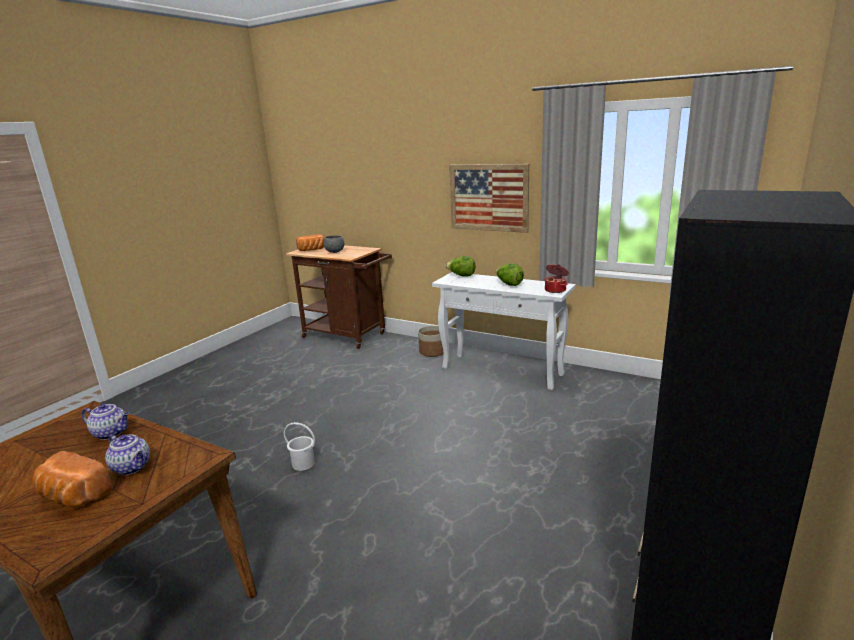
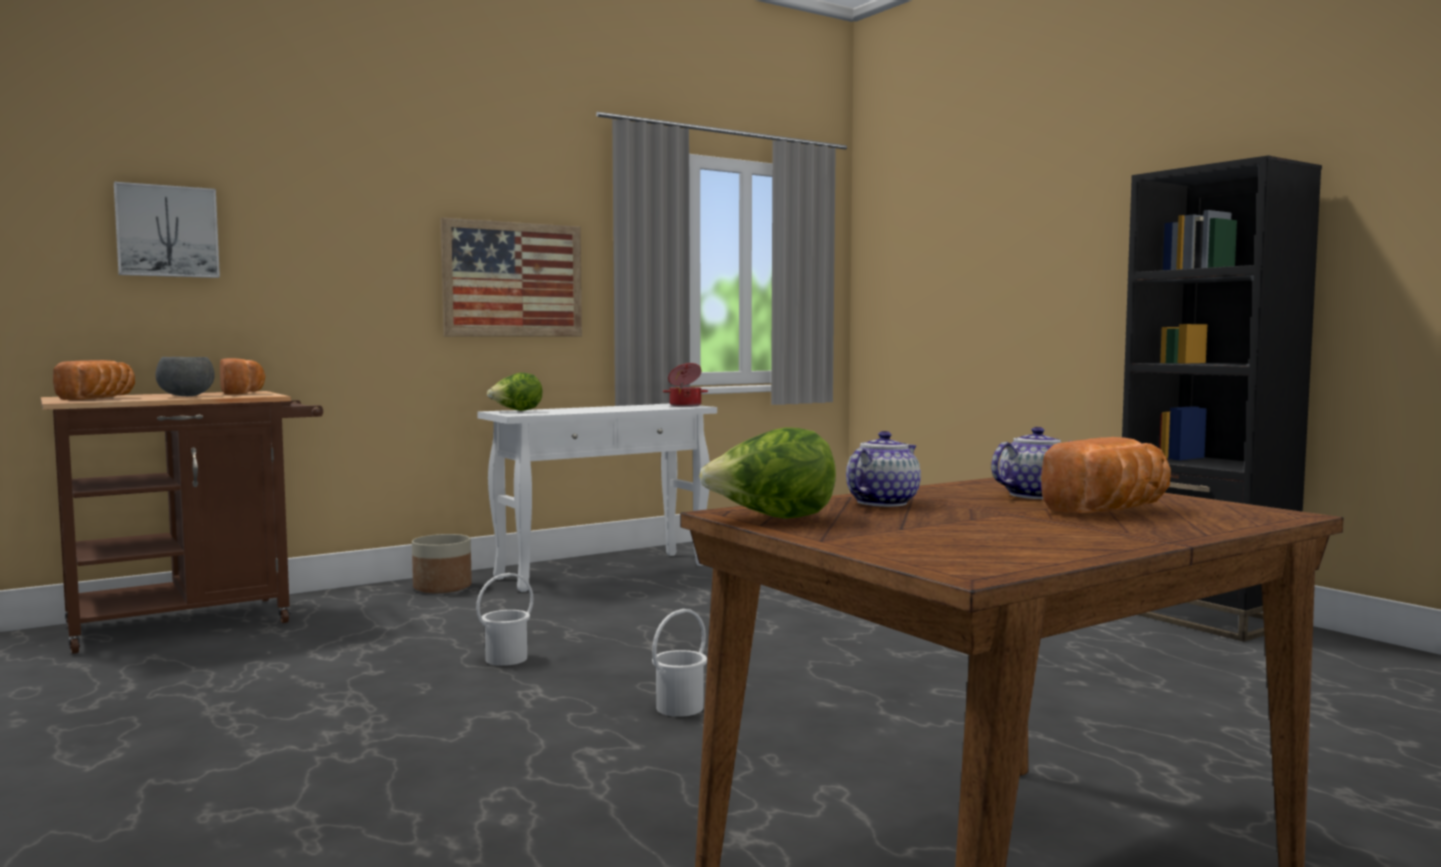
camera: 65 degrees left, 15 degrees down
(344, 403) = (505, 659): none -> white bucket
(348, 179) = (167, 231): none -> picture
(358, 251) = (243, 393): none -> bread
(509, 284) = (614, 408): lettuce -> lettuce (772, 519)

